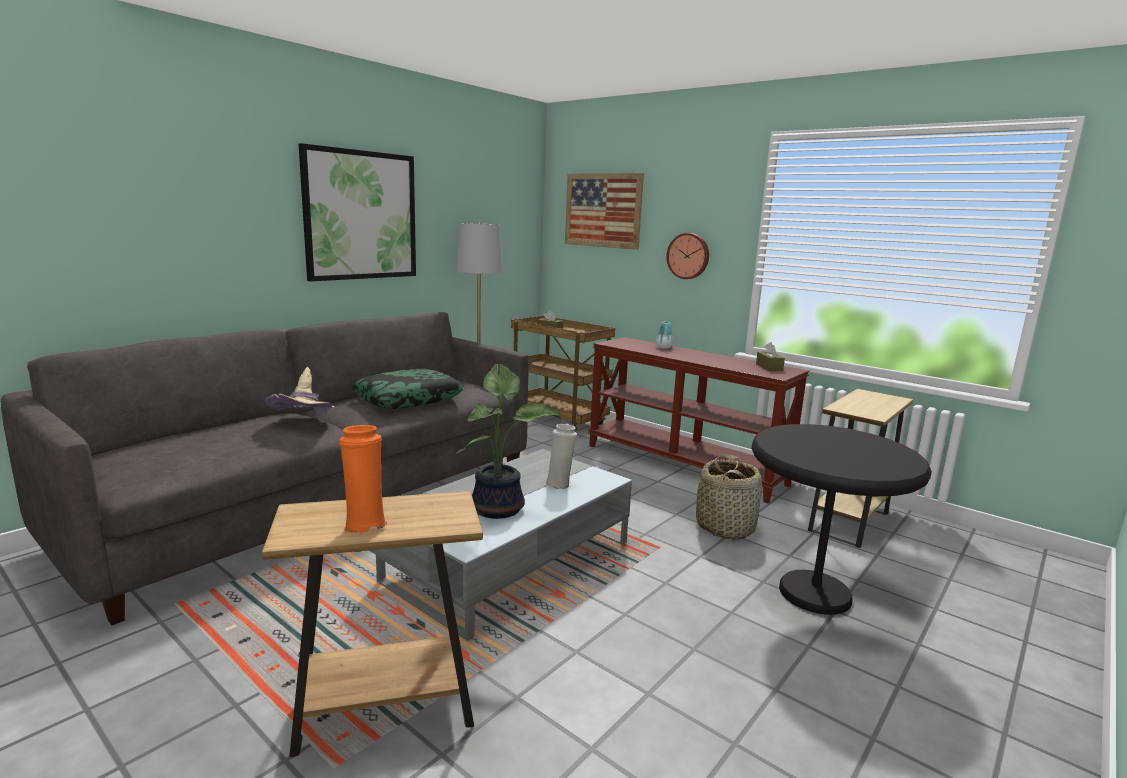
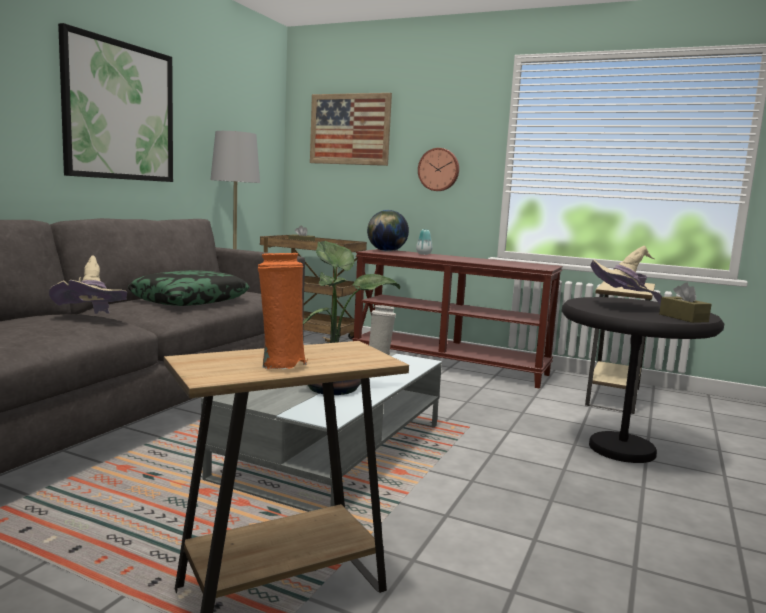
camera: 15 degrees left, 5 degrees down
(627, 342) = (386, 251): none -> globe
(725, 527) = (516, 407): basket -> none
(769, 367) = (528, 264): brown tissue box -> brown tissue box (683, 318)
(820, 445) = (624, 307): none -> beige hat

